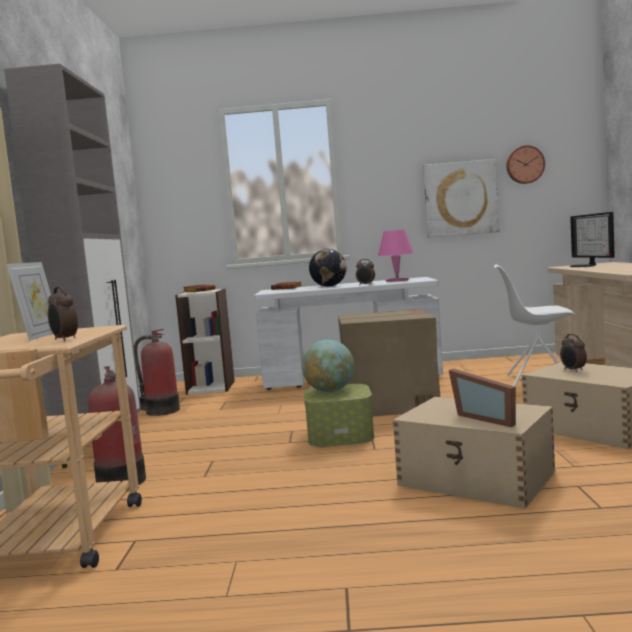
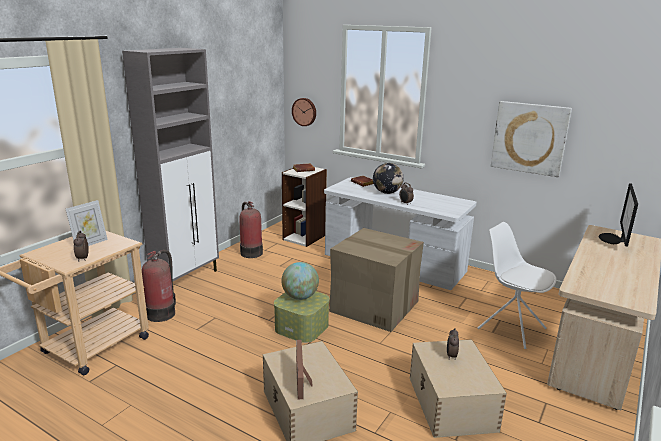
camera: 30 degrees right, 15 degrees up
(397, 280) = (442, 202): pink table lamp -> none
(524, 165) = (602, 119): wall clock -> wall clock (304, 111)

